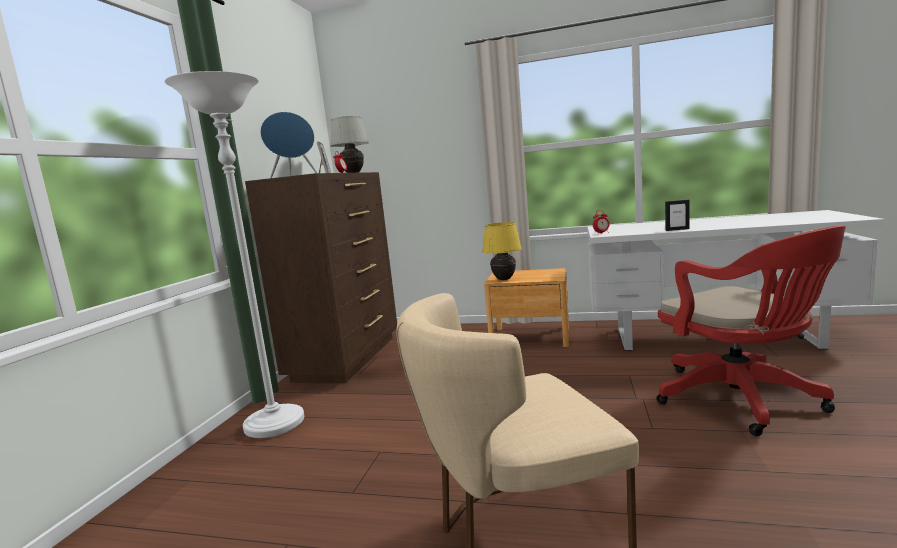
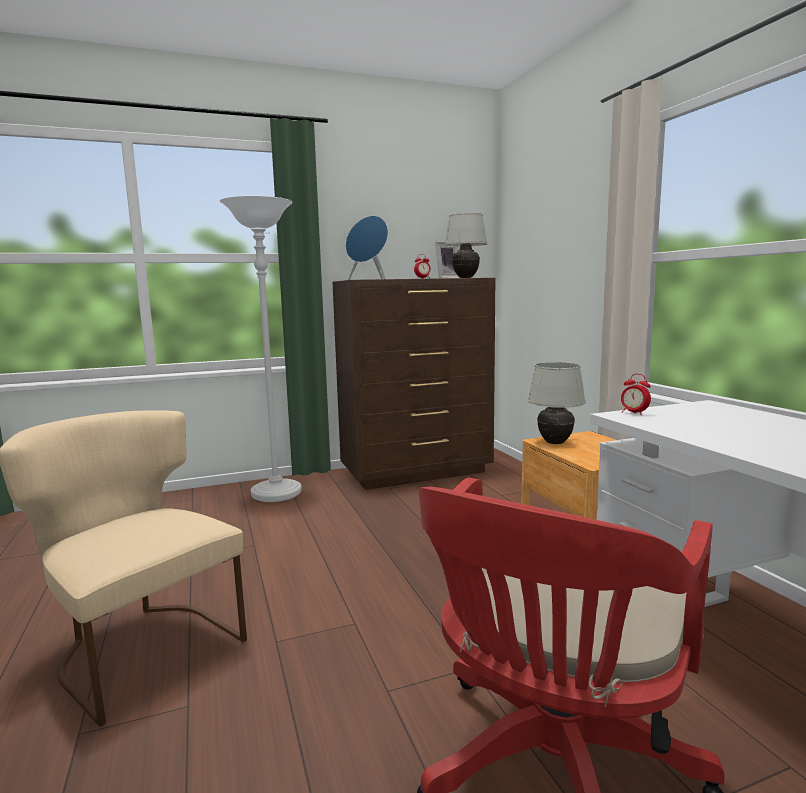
camera: 55 degrees right, 0 degrees up
(504, 279) = (555, 443): yellow table lamp -> white table lamp
(677, 229) = (725, 444): picture frame -> none

